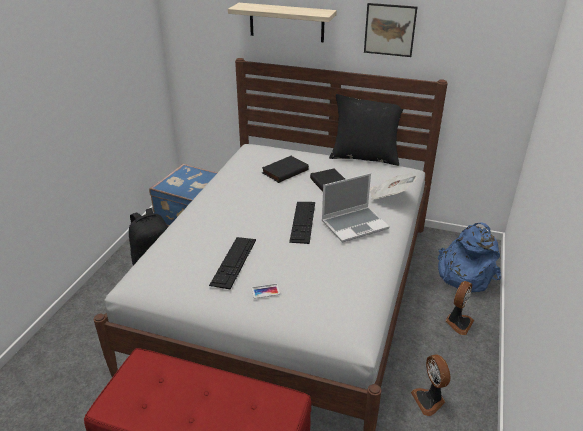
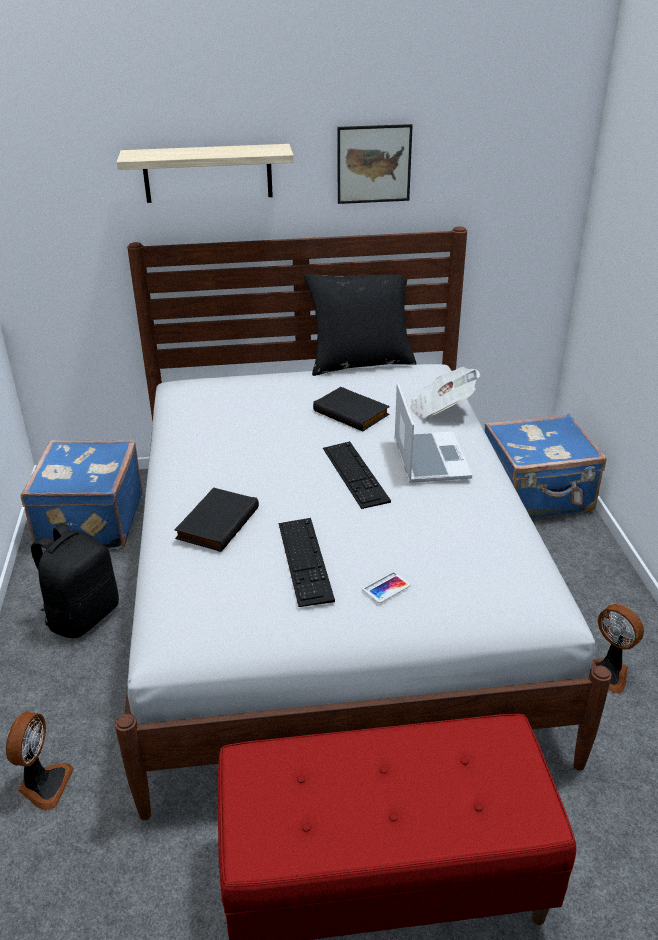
camera: 25 degrees left, 0 degrees up
(284, 171) = (266, 408): black book -> black book (216, 522)
(355, 224) = (429, 458): laptop -> laptop turned 45 degrees counterclockwise
(458, 323) = (572, 560): fan -> fan (43, 784)
(464, 274) = (537, 495): blue backpack -> blue suitcase

